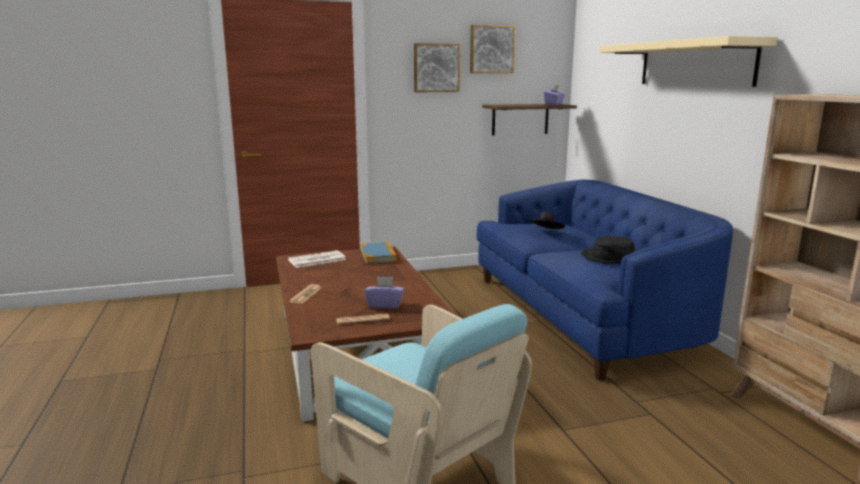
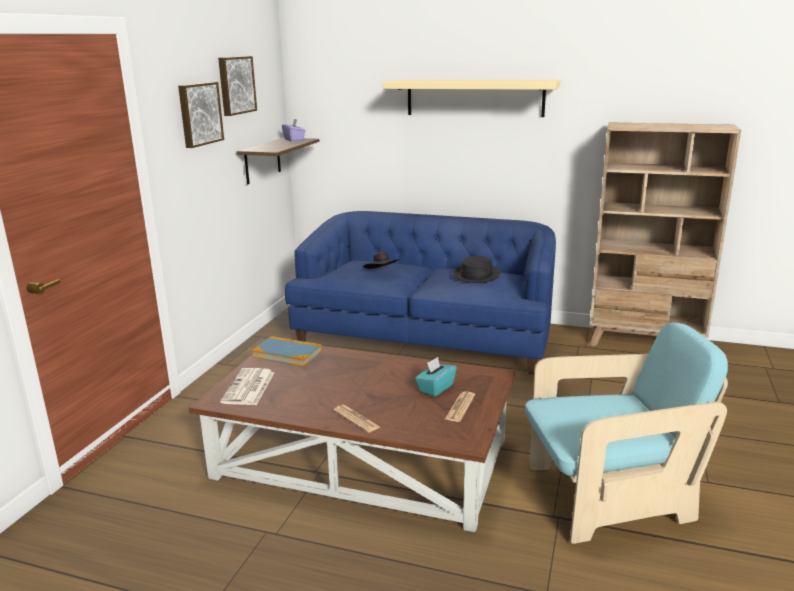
camera: 55 degrees left, 5 degrees up
(385, 305) = (435, 388): purple tissue box -> turquoise tissue box

